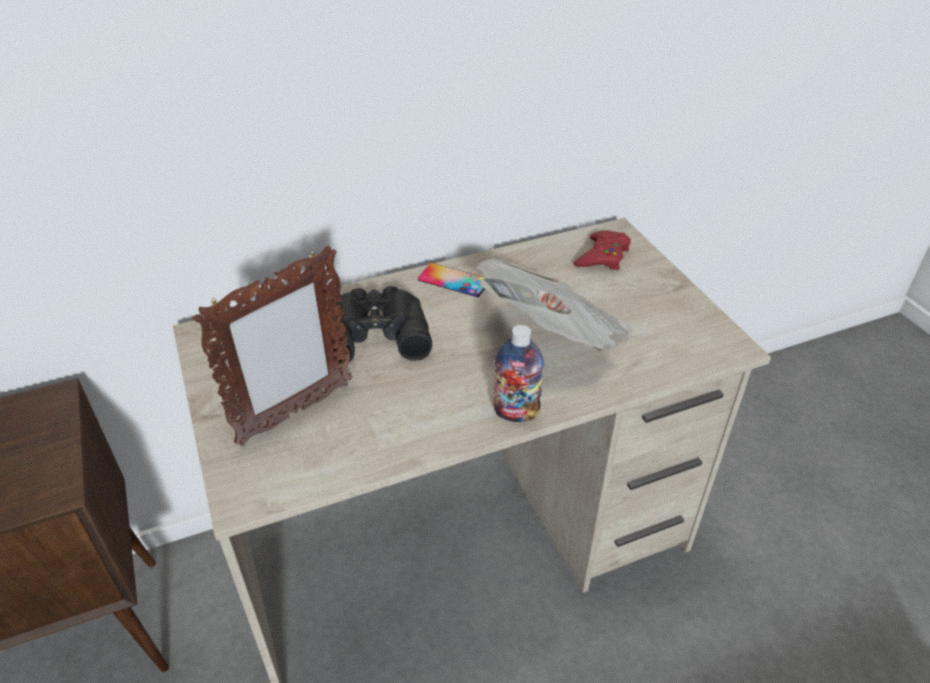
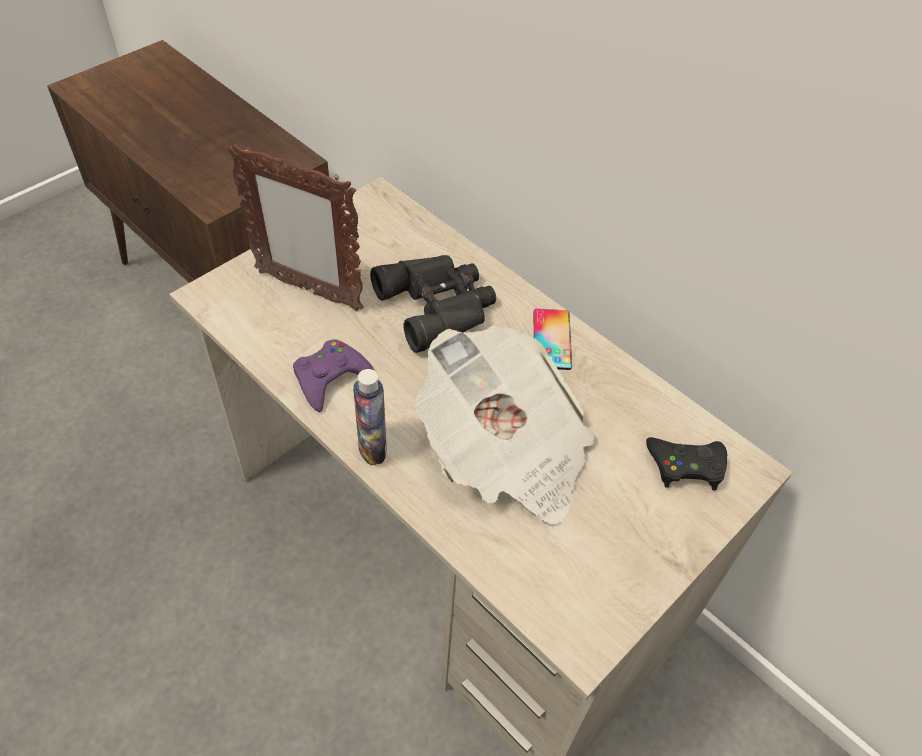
camera: 65 degrees right, 10 degrees up
(421, 422) = (330, 378): none -> purple game controller
(603, 256) = (686, 466): red game controller -> black game controller

